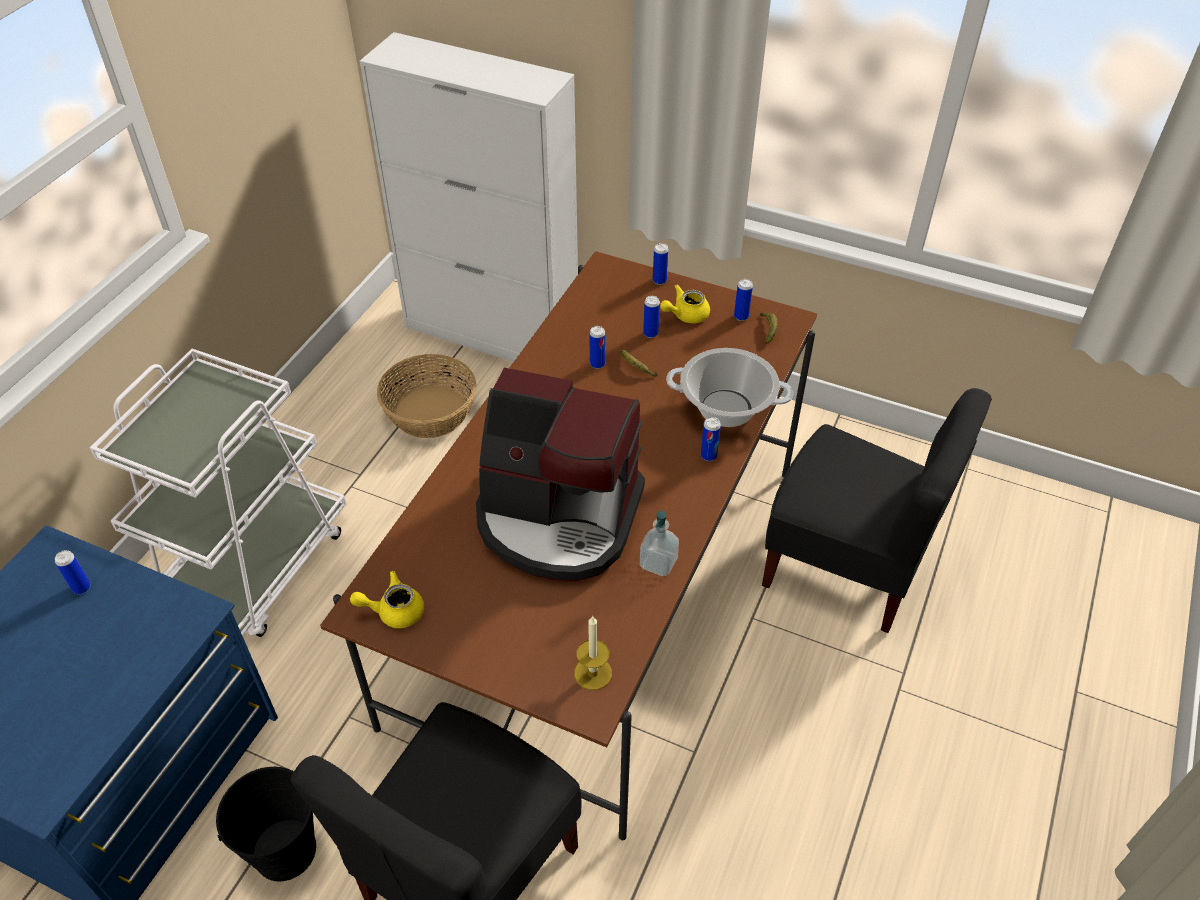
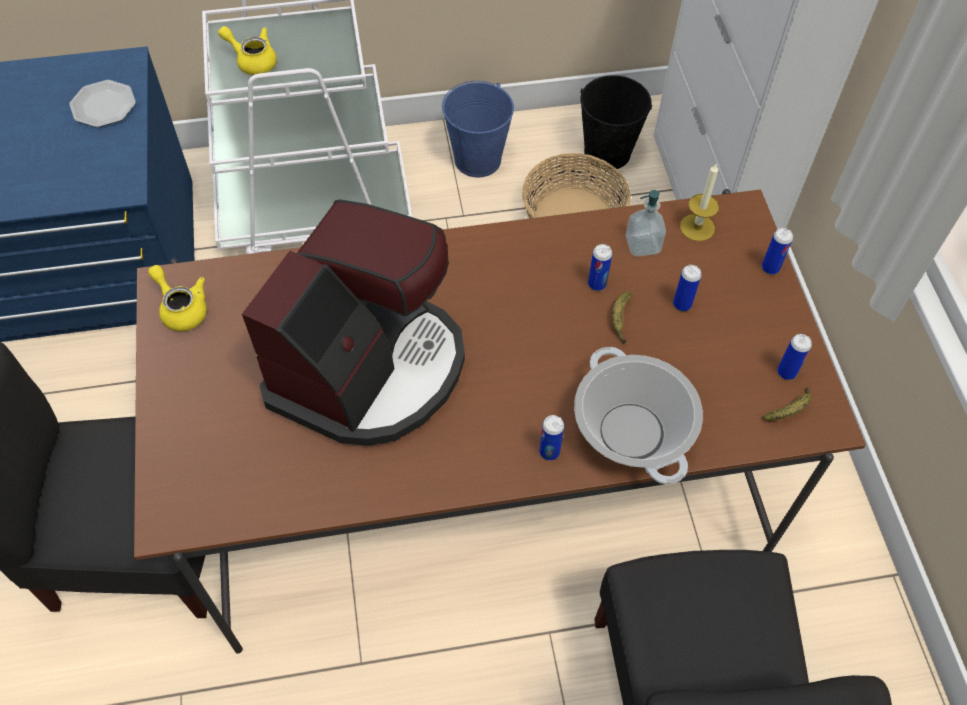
camera: 55 degrees right, 10 degrees up
(81, 588) = (103, 105): can -> plate
(284, 850) = (88, 405): black bucket -> black bucket (607, 152)
(317, 436) = (478, 159): none -> blue bucket
(558, 518) = (370, 368): coffee machine -> coffee machine turned 135 degrees counterclockwise
(593, 673) = (205, 501): candle -> candle (697, 227)
(658, 563) = (372, 483): soap dispenser -> soap dispenser (642, 245)
(685, 315) = (739, 320): yellow teapot -> yellow teapot (253, 60)

